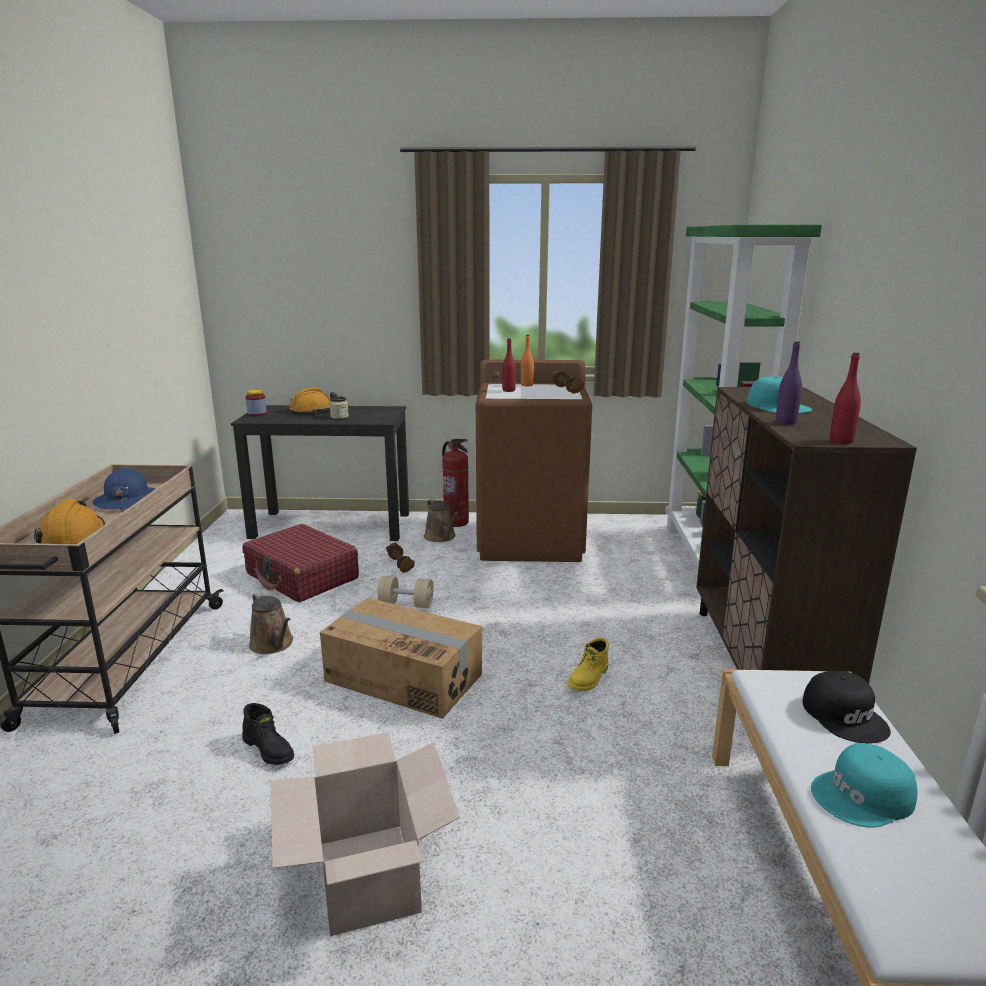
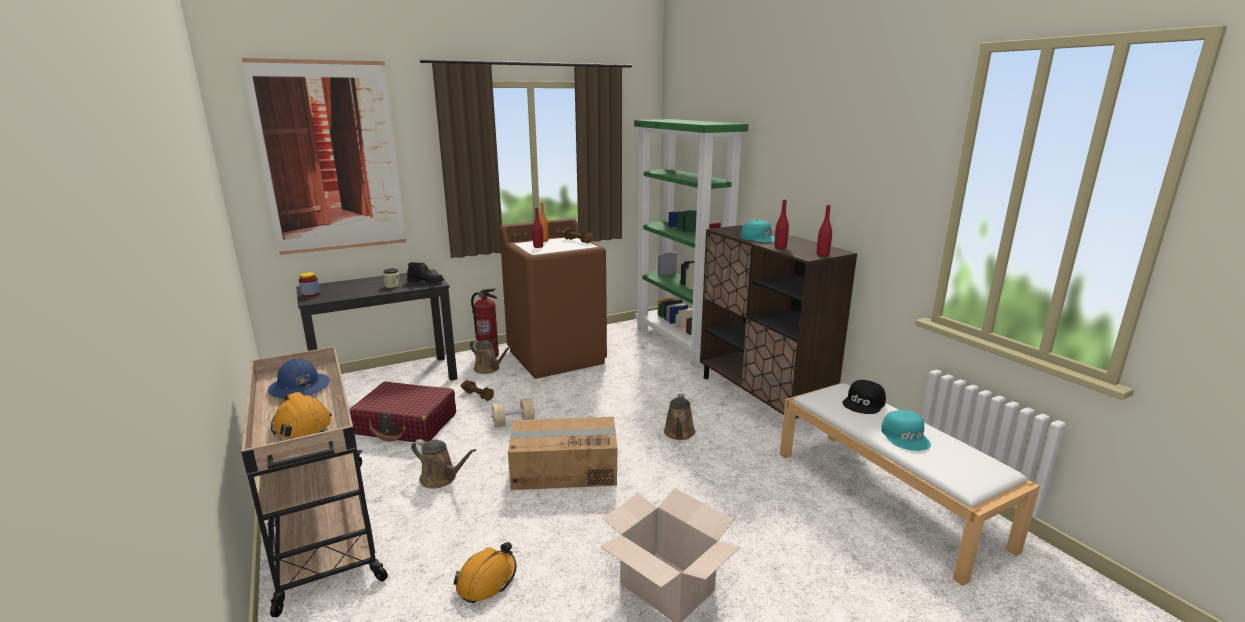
camera: 30 degrees left, 0 degrees up
(269, 749) = (521, 545): black boot -> black boot (426, 282)
(303, 266) = (331, 158): none -> picture
(313, 410) = (359, 284): orange hard hat -> orange hard hat (487, 580)
(589, 678) = (679, 433): yellow boot -> brown watering can
(785, 422) = (780, 247): purple bottle -> red bottle
(845, 715) = (864, 403): black cap -> black cap turned 90 degrees clockwise
(864, 796) = (905, 436): turquoise cap -> turquoise cap turned 45 degrees counterclockwise

